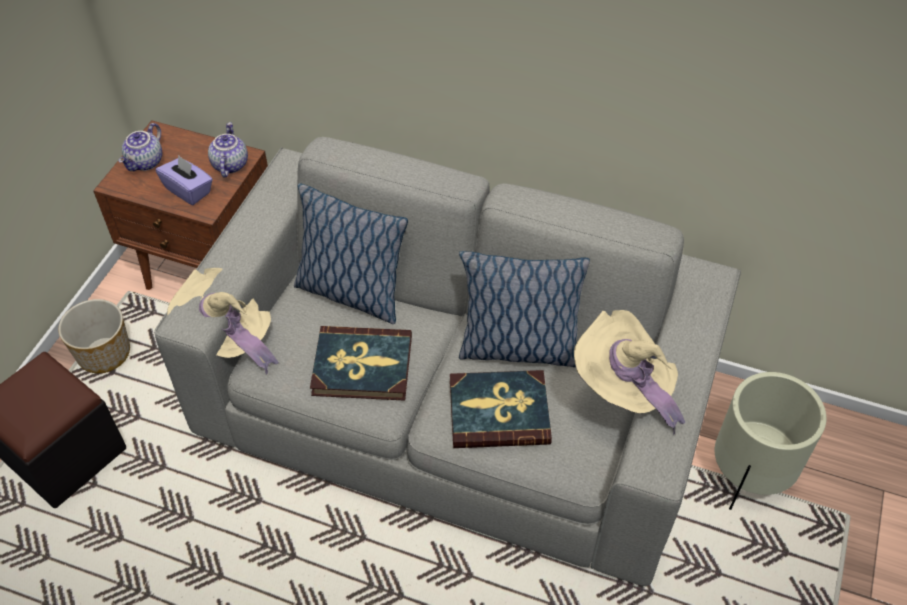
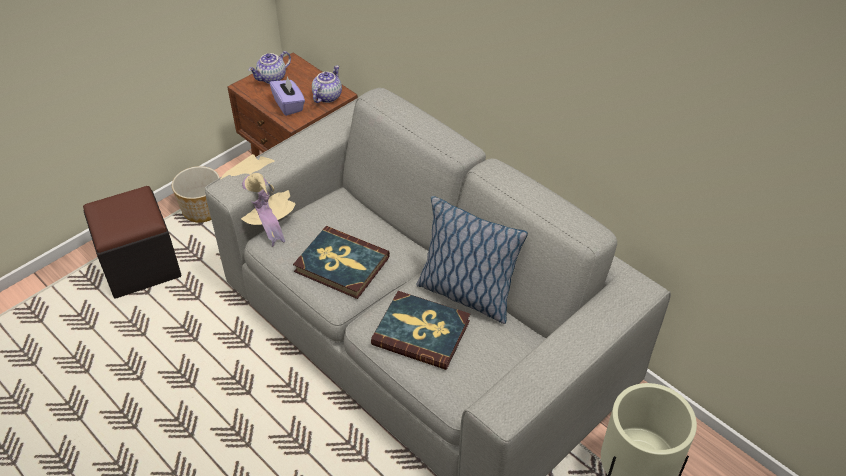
camera: 25 degrees right, 5 degrees down
(350, 292) = (366, 213): pillow -> none
(624, 388) = (514, 344): beige hat -> none

